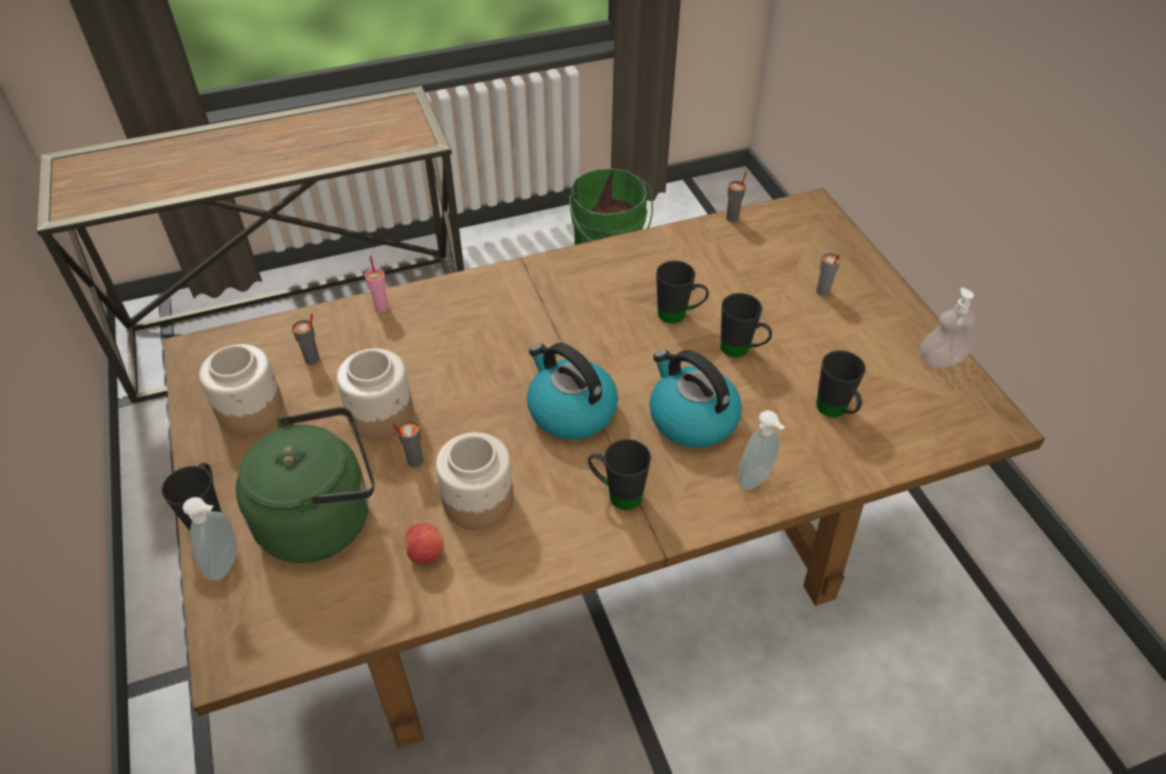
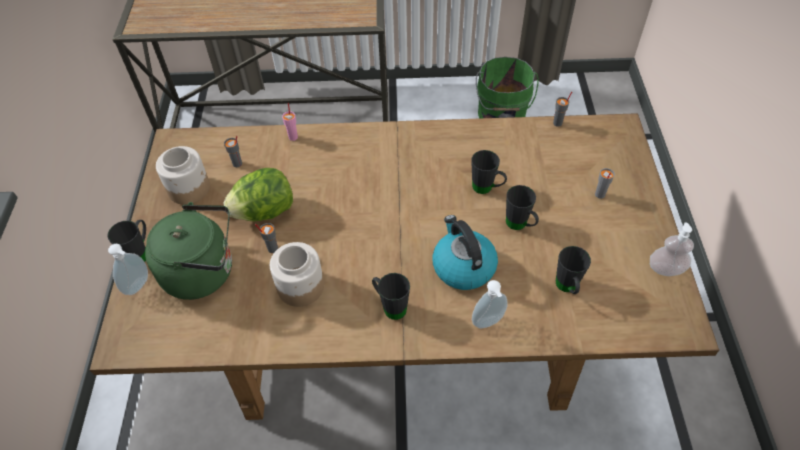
camera: 20 degrees right, 5 degrees up
(381, 414) = (265, 211): jar -> lettuce
(425, 553) = (255, 312): apple -> none
(570, 411) = (384, 240): kettle -> none

